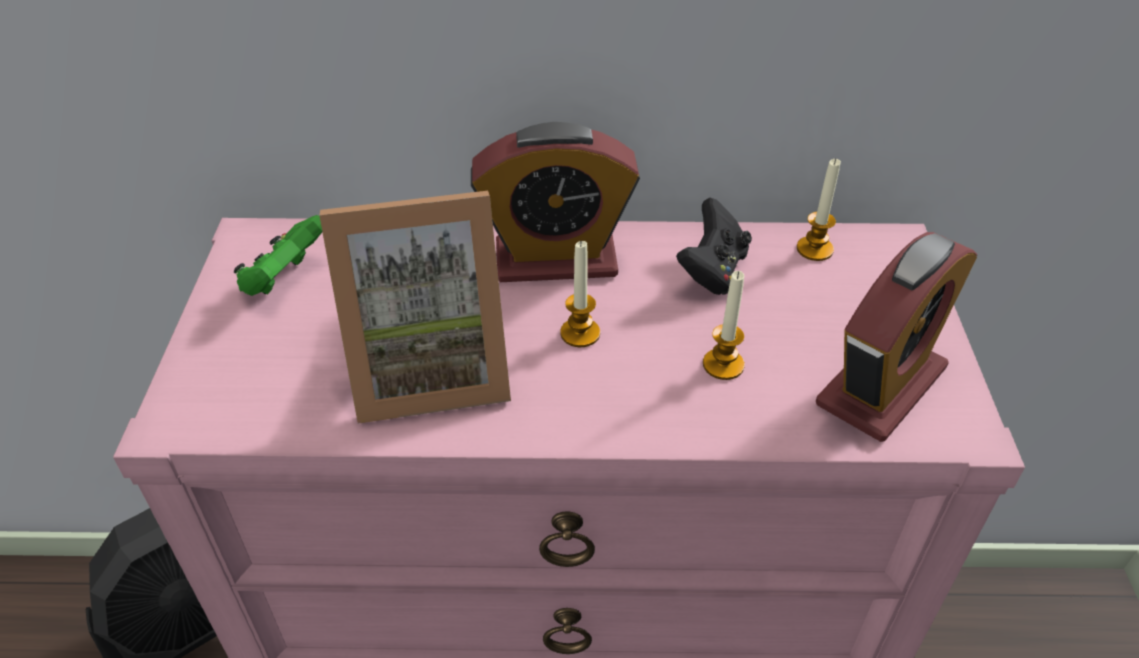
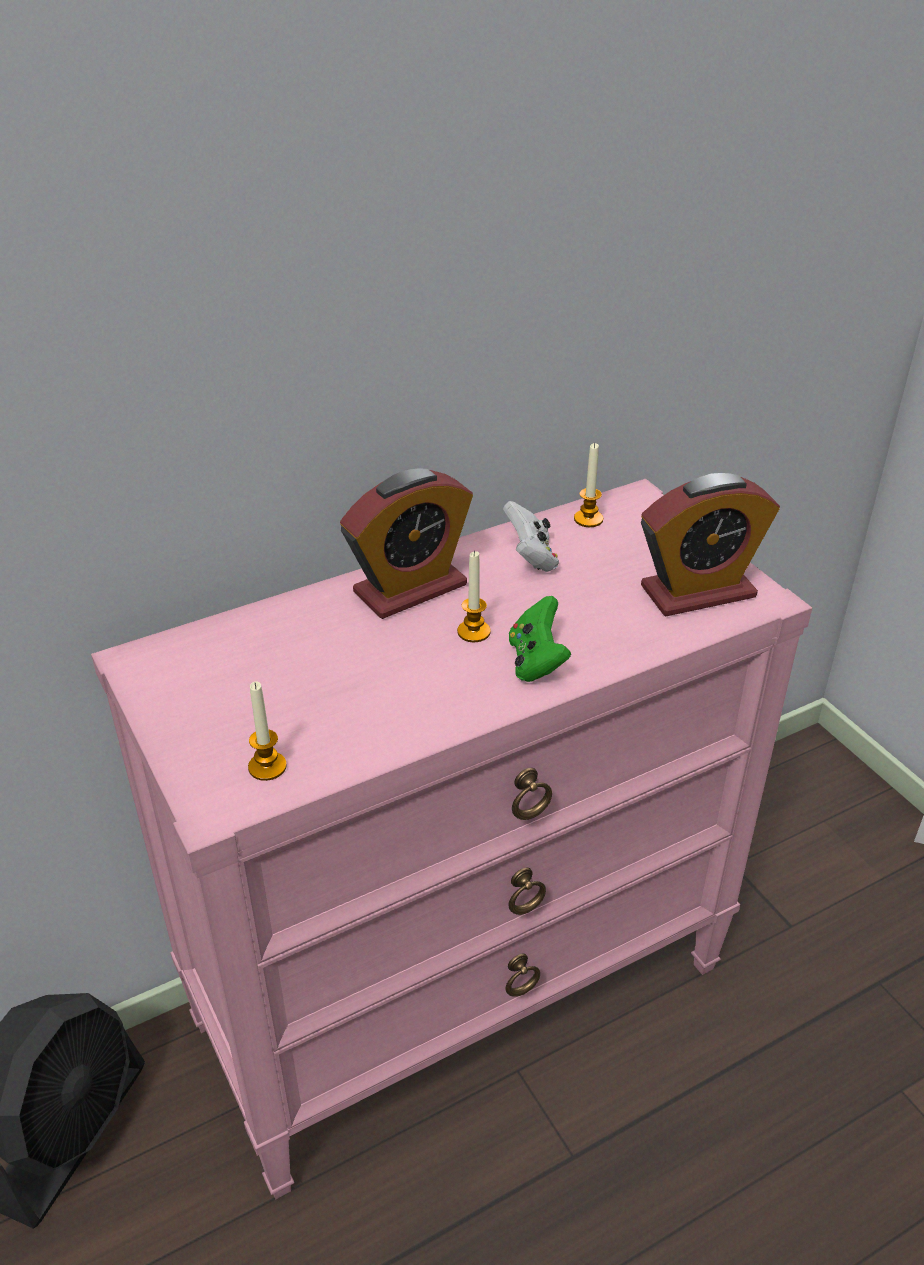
camera: 30 degrees left, 5 degrees down
(285, 279) = (201, 679): green game controller -> green game controller (536, 661)
(429, 369) = (384, 697): picture frame -> none
(712, 271) = (531, 557): black game controller -> white game controller
(723, 365) = (589, 616): candle -> candle (267, 767)
(881, 386) = (698, 592): alarm clock -> alarm clock turned 60 degrees clockwise

